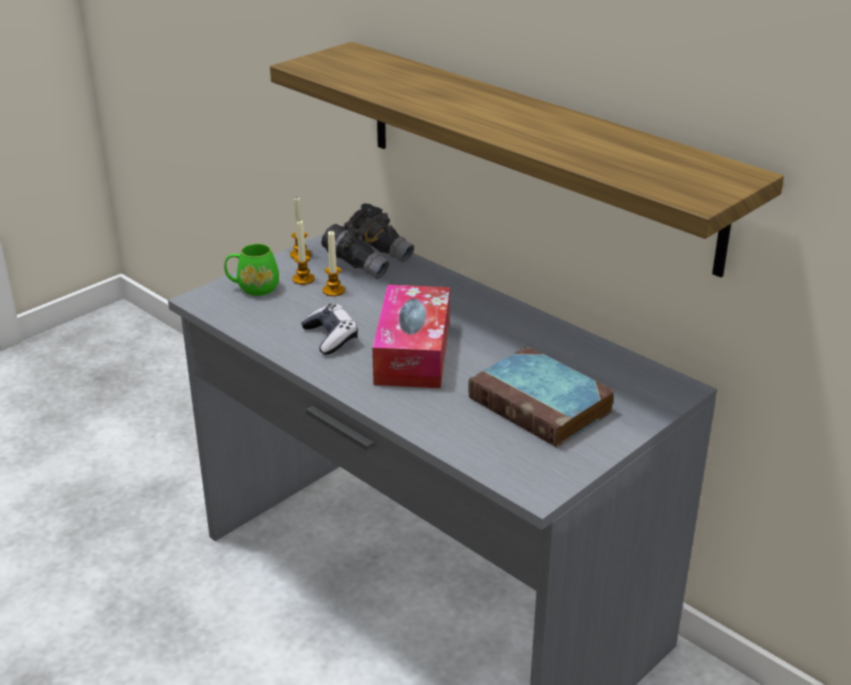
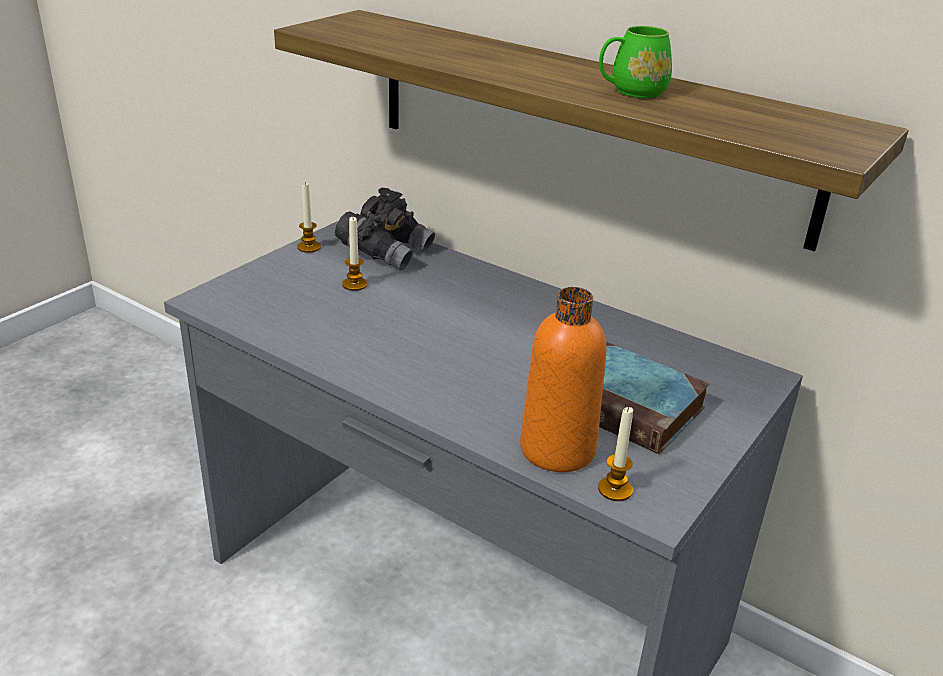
camera: 10 degrees left, 0 degrees up
(253, 288) = (262, 285): green mug -> green mug (631, 91)
(303, 279) = (317, 273): candle -> candle (615, 489)
(330, 337) = (363, 337): game controller -> none
(413, 352) = (461, 350): tissue box -> none
(471, 438) = (557, 449): none -> orange bottle

